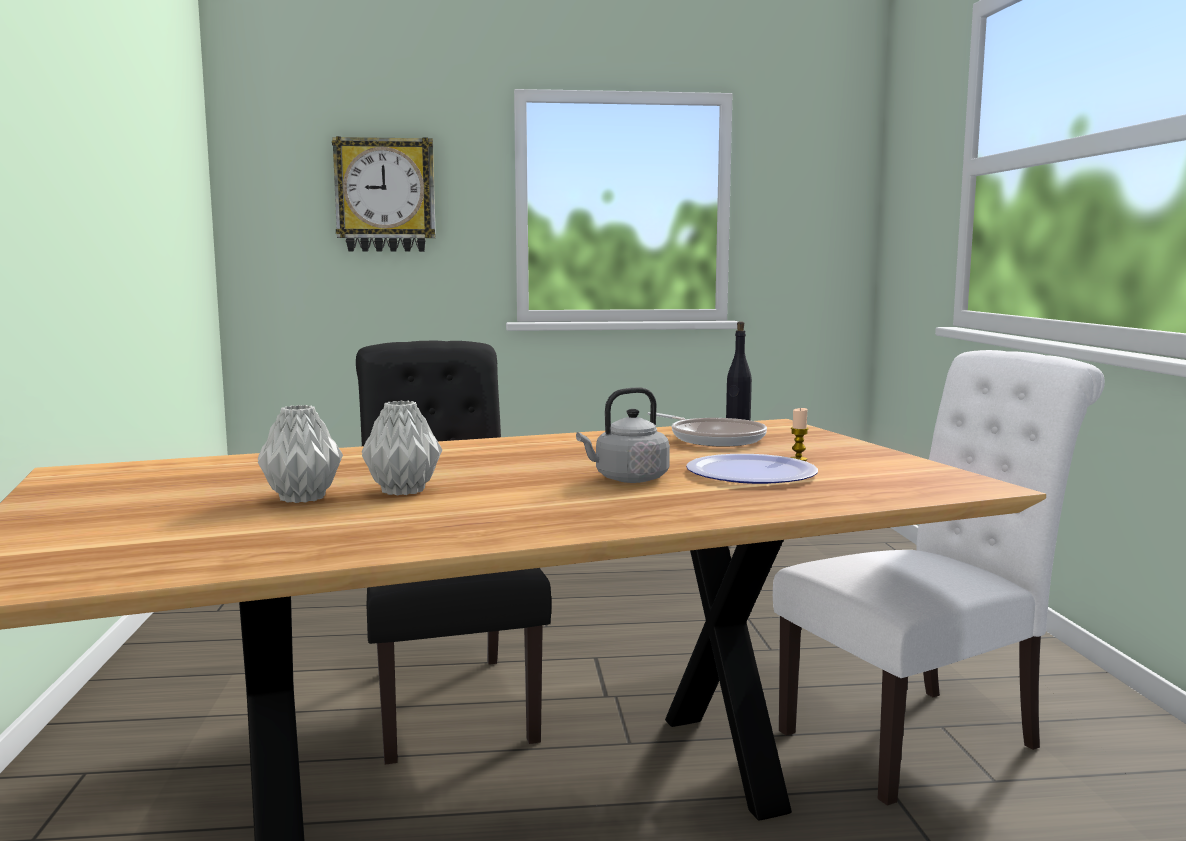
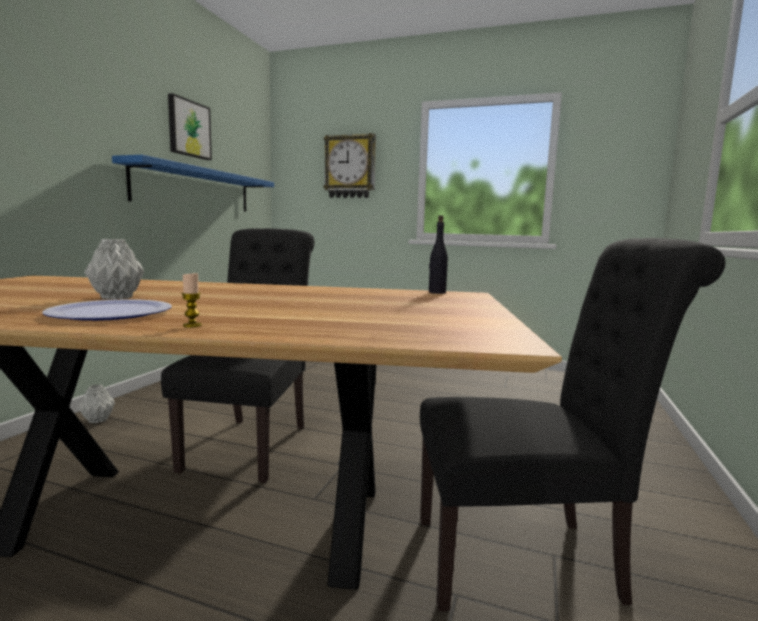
camera: 25 degrees right, 0 degrees up
(126, 137) = (188, 129): none -> picture
(140, 254) = (195, 189): none -> blue shelf
(303, 498) = (61, 295): grey vase -> grey vase (98, 420)
(627, 479) = (256, 307): grey kettle -> none
(713, 439) = (395, 296): frying pan -> none
(751, 473) = (348, 313): plate -> plate (111, 313)
(798, 459) = (412, 310): candle -> candle (192, 325)
(922, 736) = (528, 559): white chair -> black chair

